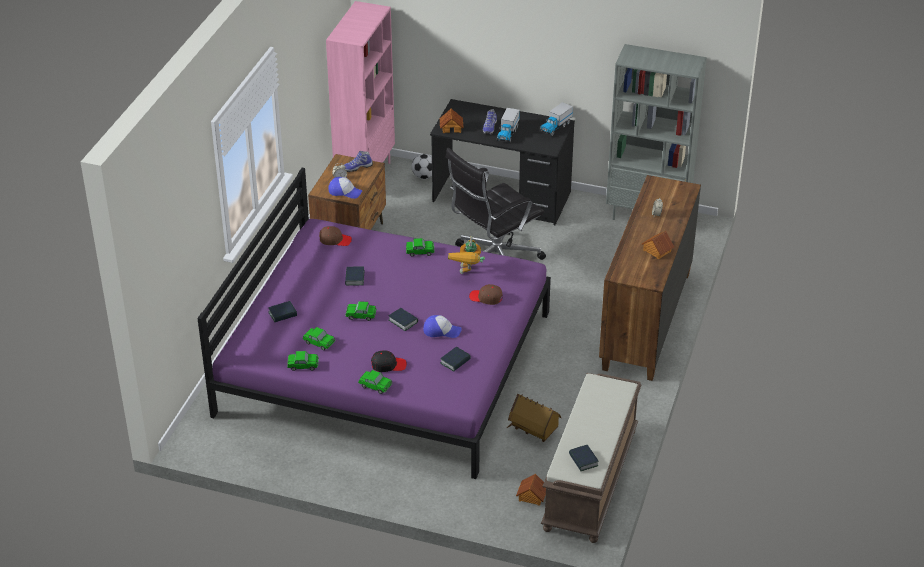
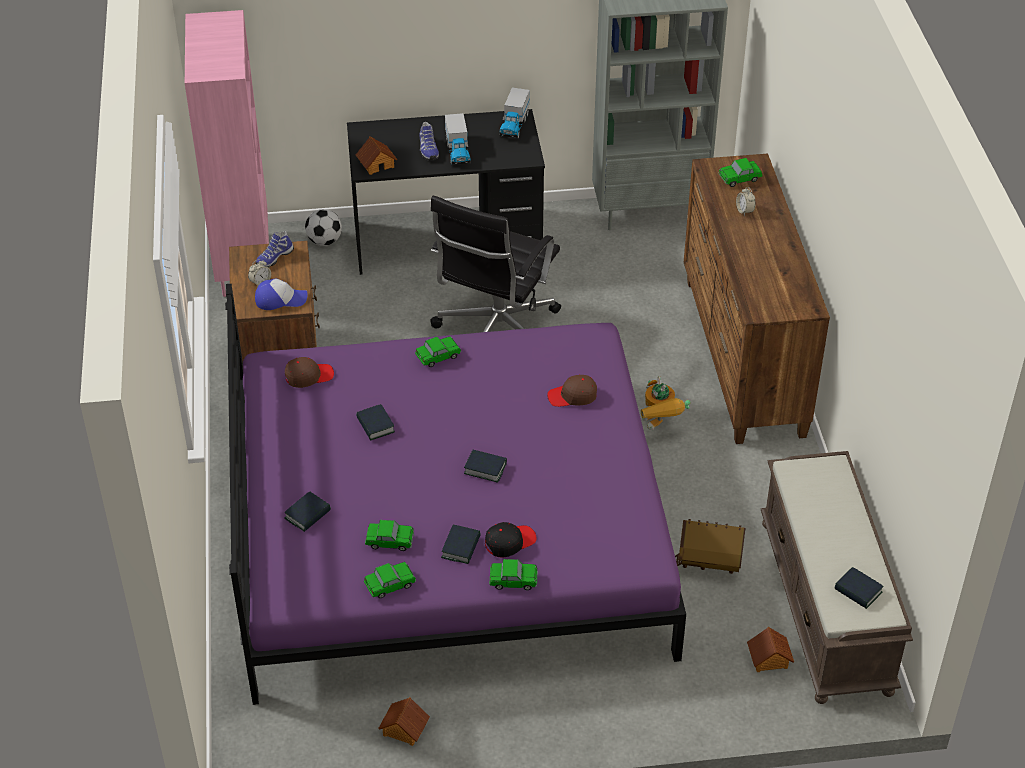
camera: 25 degrees left, 5 degrees up
(361, 315) = (421, 479): toy car -> toy car (739, 179)
(441, 331) = (546, 465): cap -> none
(455, 361) = (596, 505): book -> book (461, 547)
(468, 273) = (525, 368): toy robot -> toy robot (659, 427)
(656, 251) = (781, 262): toy house -> toy house (403, 729)

